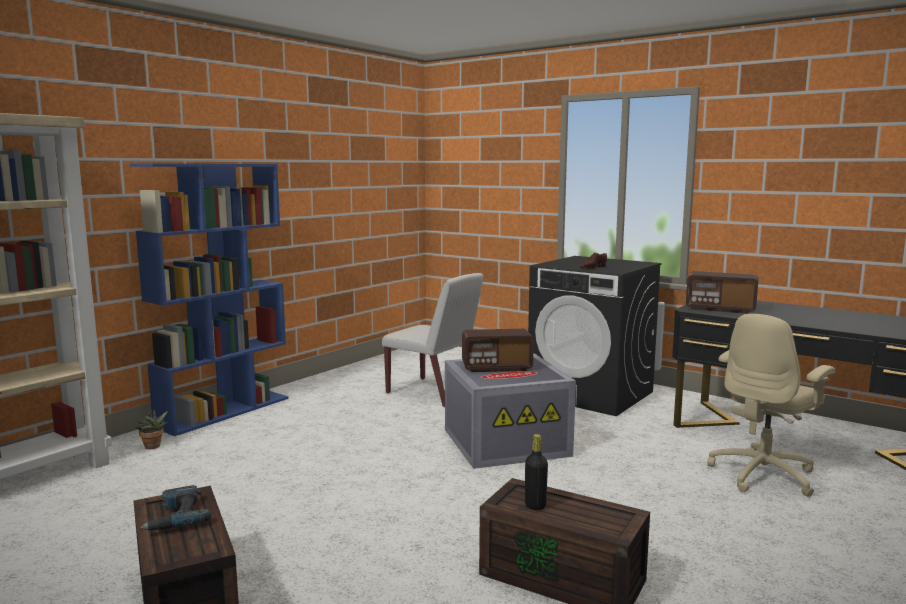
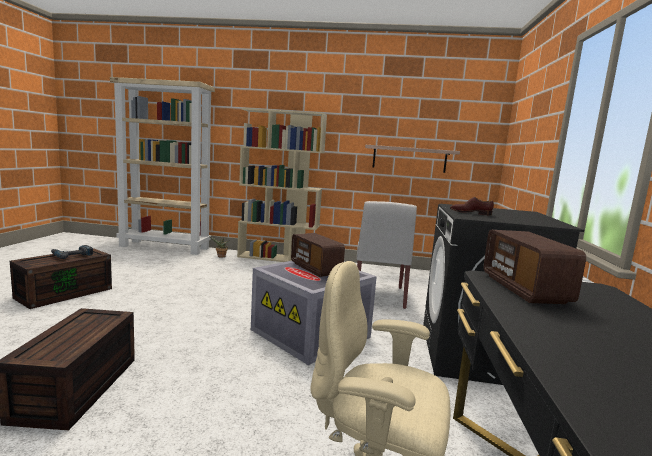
camera: 60 degrees right, 0 degrees up
(224, 411) = (278, 258): blue bookcase -> beige bookcase
(349, 216) = (409, 159): none -> shelf
(535, 505) = (83, 324): black bottle -> none

